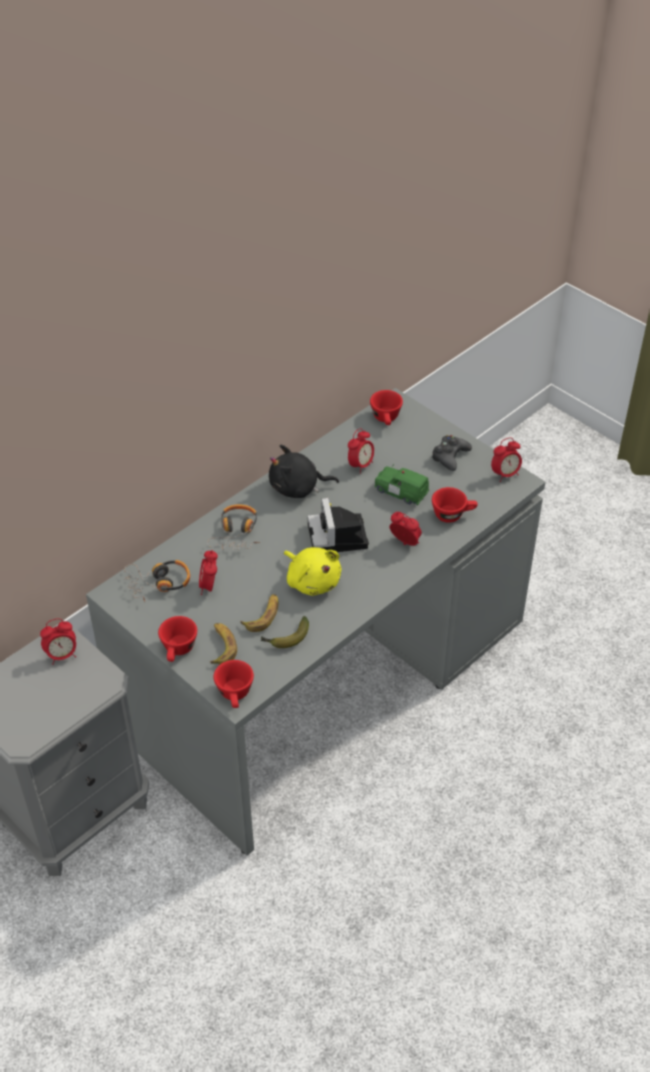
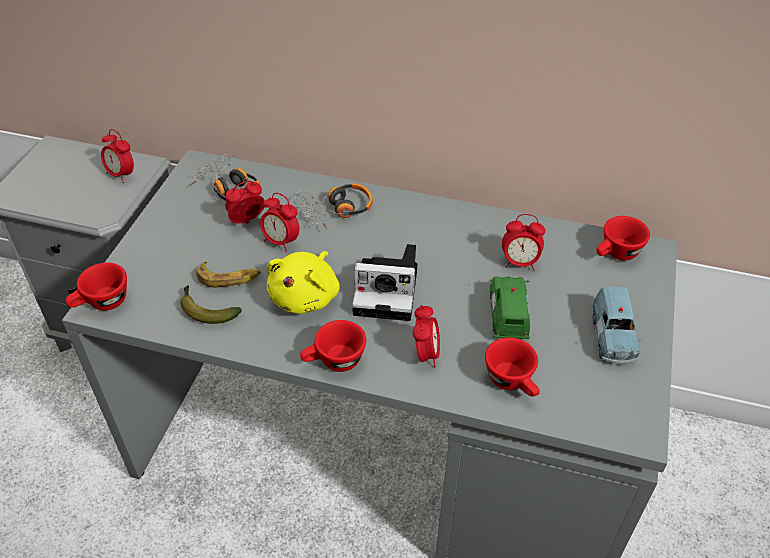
camera: 60 degrees right, 0 degrees up
(178, 650) = (145, 236): red cup -> red cup (334, 362)
(221, 646) = (167, 264): banana -> none
(298, 488) = (439, 227): black plush toy -> none
(338, 538) = (389, 291): camera -> camera turned 135 degrees counterclockwise
(450, 456) = (612, 338): black game controller -> blue toy car
(505, 474) = (635, 409): alarm clock -> alarm clock (281, 241)

